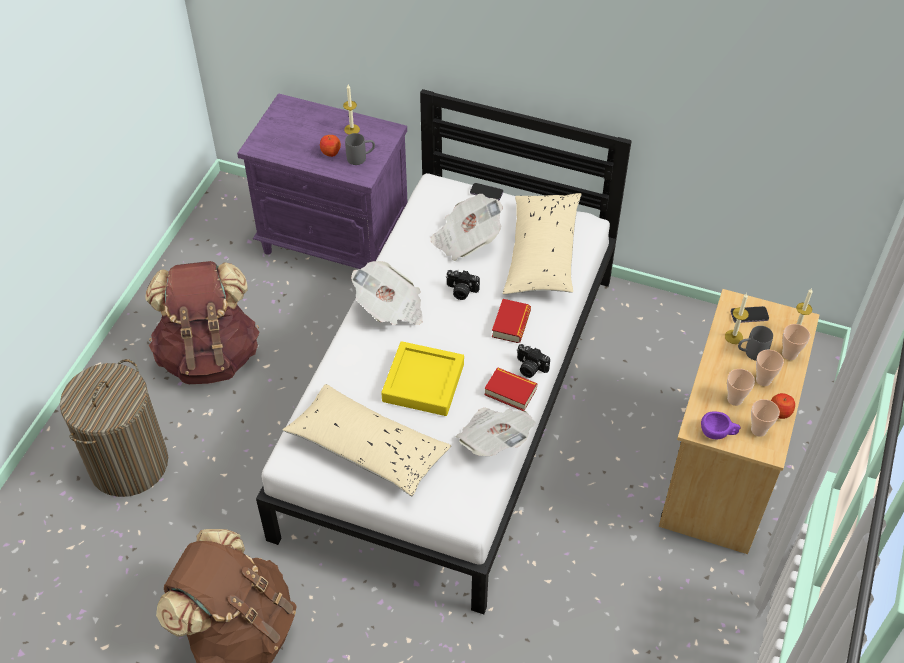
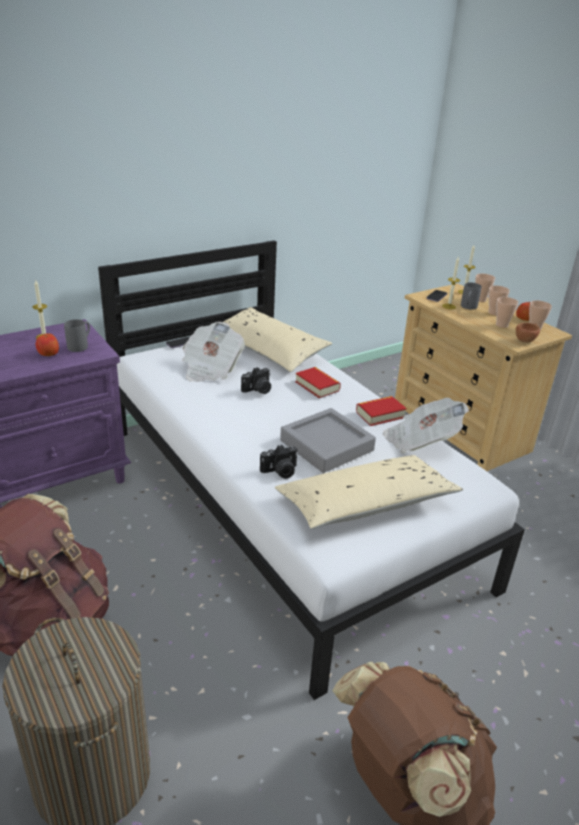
camera: 55 degrees left, 20 degrees down
(390, 308) = (228, 425): newspaper -> none
(423, 383) = (326, 445): yellow tray -> grey tray
(530, 368) = (366, 398): camera -> camera (280, 472)
(718, 433) = (526, 340): purple cup -> brown cup

